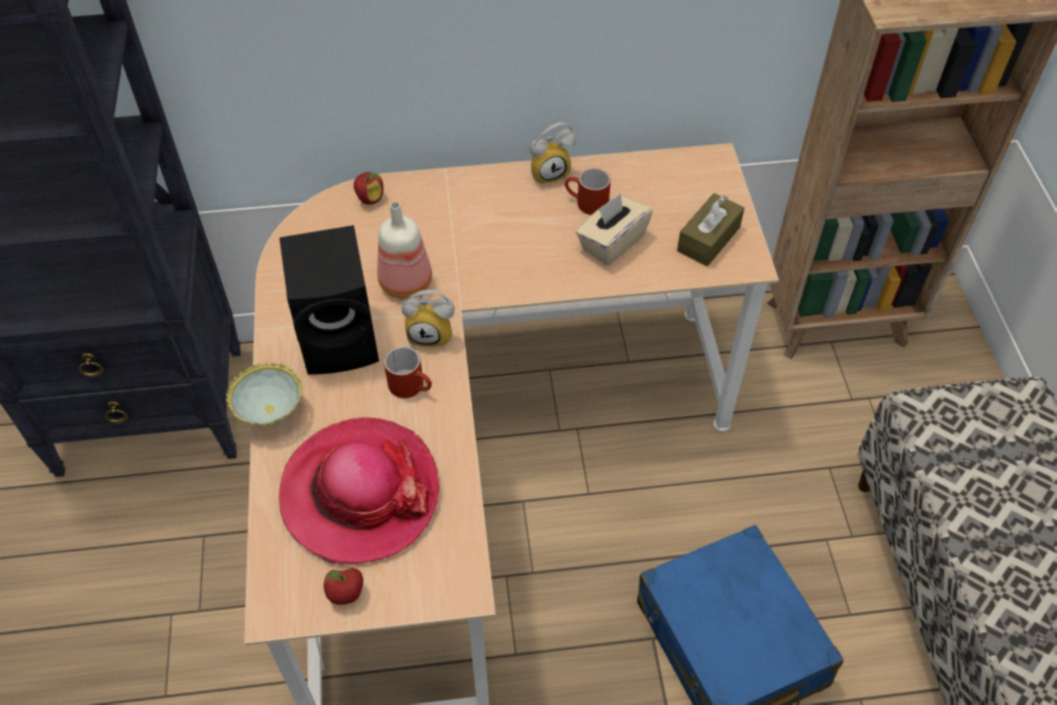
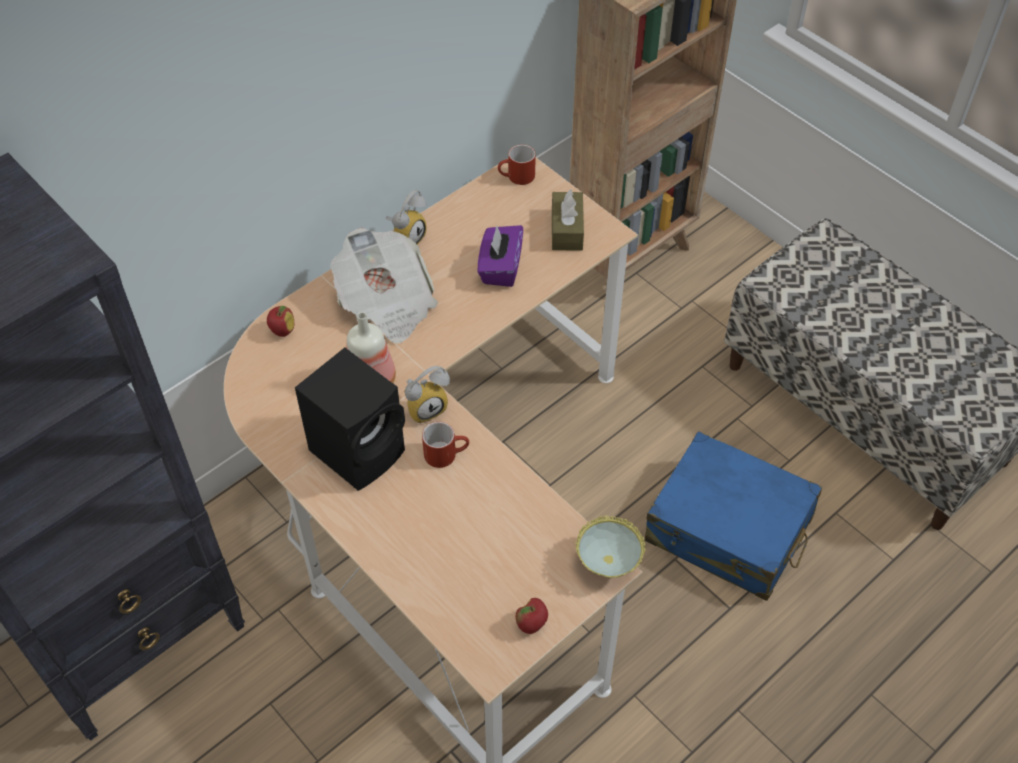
camera: 35 degrees left, 0 degrees up
(271, 414) = (357, 536): bowl -> bowl (608, 563)
(360, 493) = (477, 551): hat -> none
(479, 222) = (387, 303): none -> newspaper
(586, 203) = (456, 248): red mug -> red mug (516, 178)
(611, 242) = (500, 268): beige tissue box -> purple tissue box

